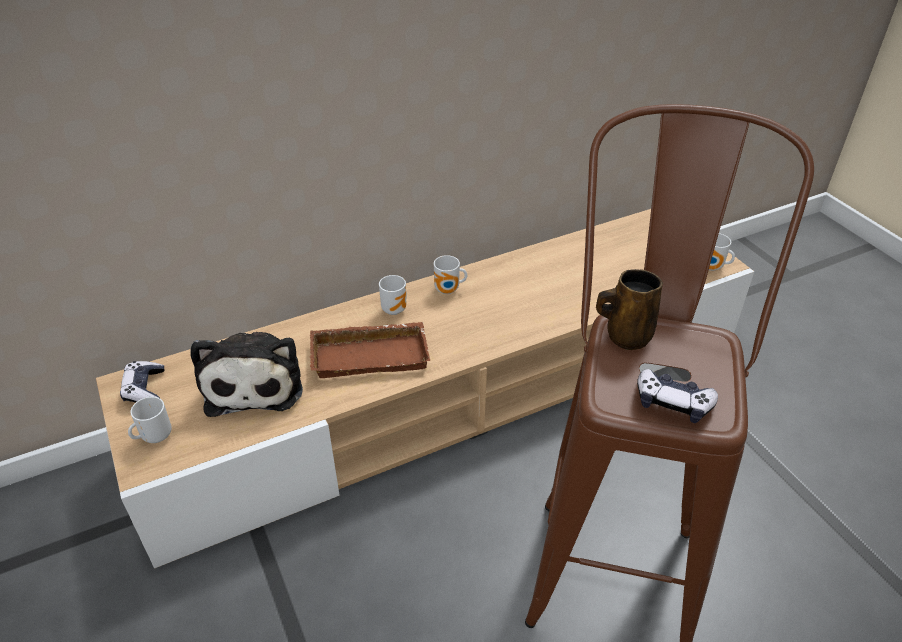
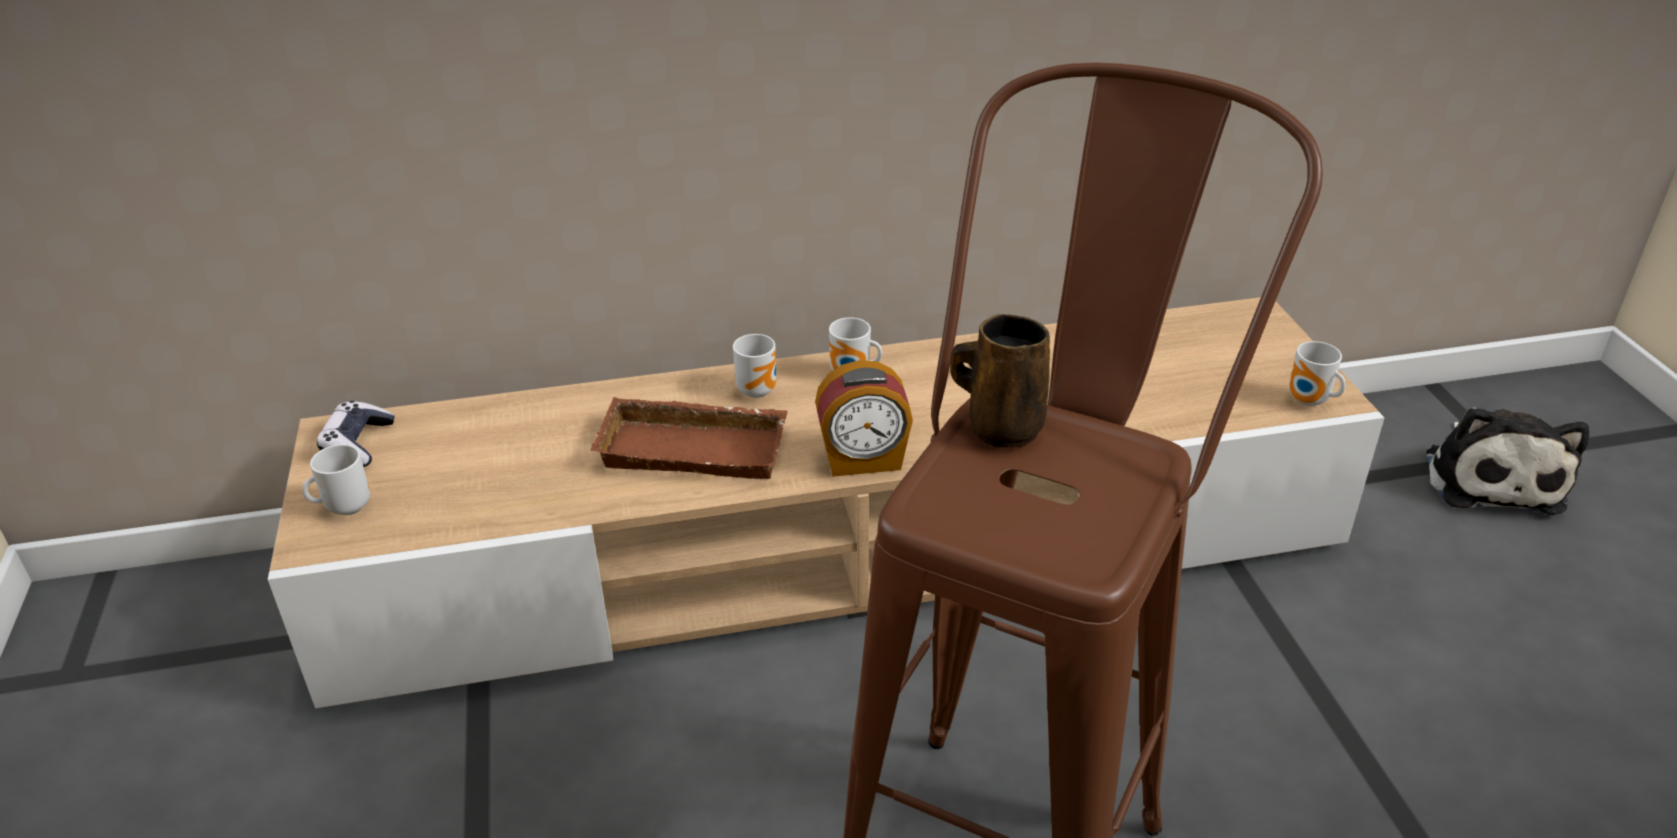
camera: 15 degrees right, 5 degrees down
(254, 382) = (512, 458): plush toy -> plush toy (1491, 477)
(477, 346) = (863, 460): none -> alarm clock
(672, 403) = (1024, 529): game controller -> none

